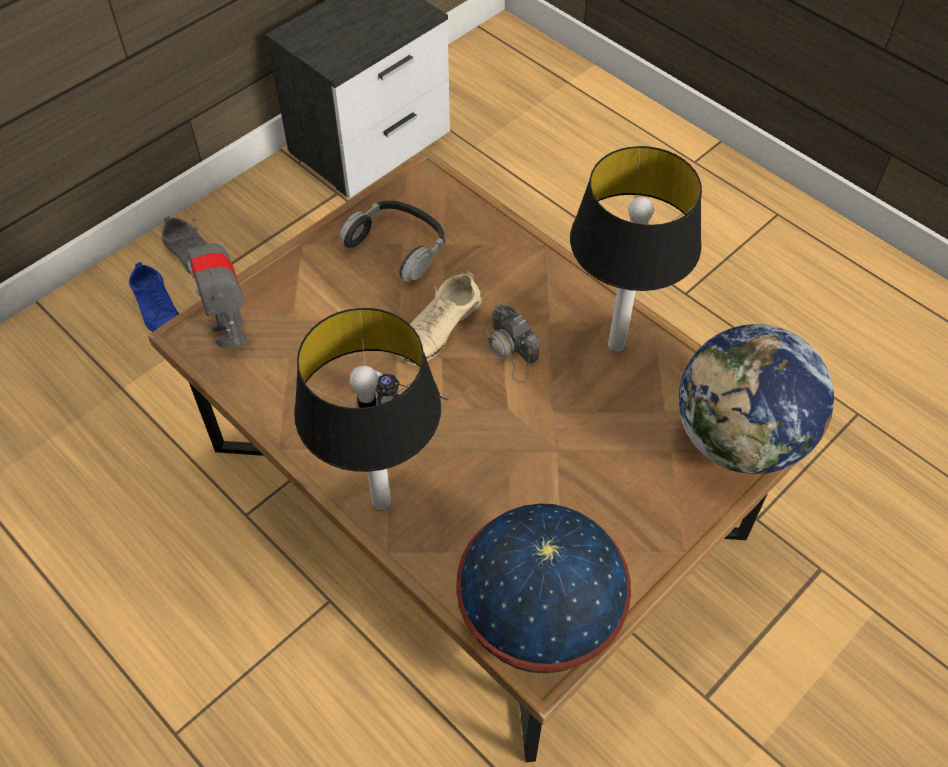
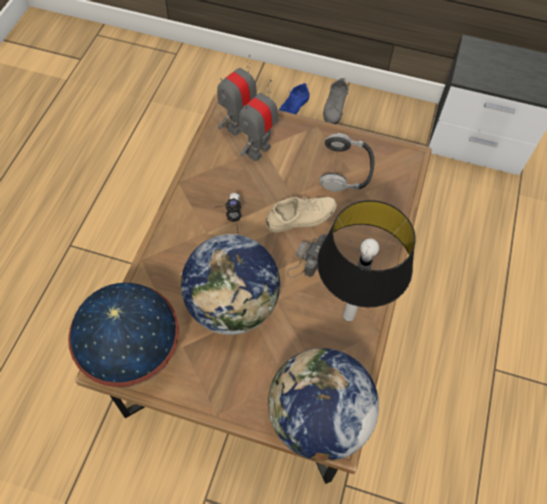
camera: 60 degrees right, 5 degrees up
(294, 327) = (258, 150): none -> toy robot
(380, 501) = (170, 242): table lamp -> none
(440, 328) = (301, 217): beige shoe -> beige shoe turned 150 degrees clockwise
(531, 464) = (233, 305): none -> globe

